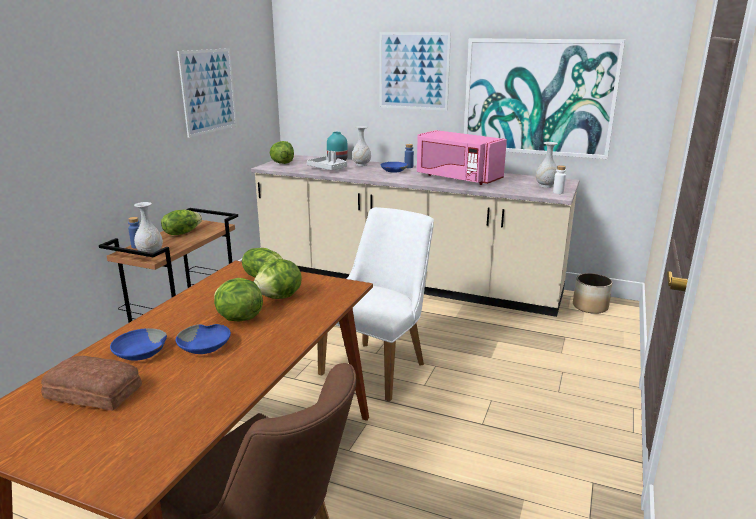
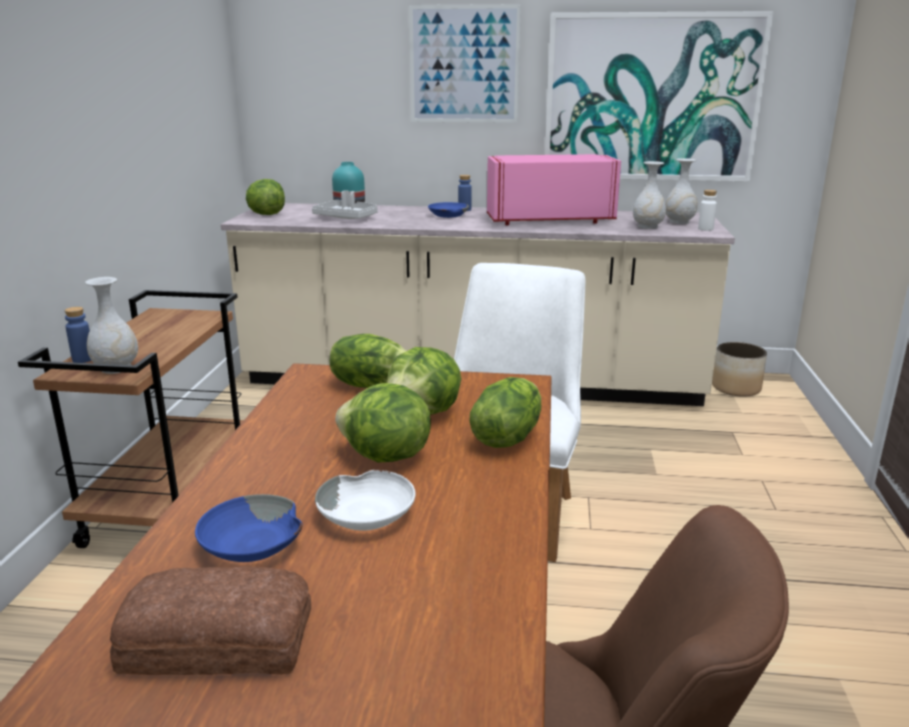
camera: 15 degrees left, 0 degrees up
(182, 233) = (150, 331): lettuce -> lettuce (506, 437)
(205, 346) = (368, 514): blue bowl -> white bowl
(208, 91) = (154, 94): picture -> none
(361, 165) = (392, 210): white vase -> white vase (648, 227)
(457, 178) = (549, 219): pink microwave -> pink microwave turned 150 degrees clockwise

